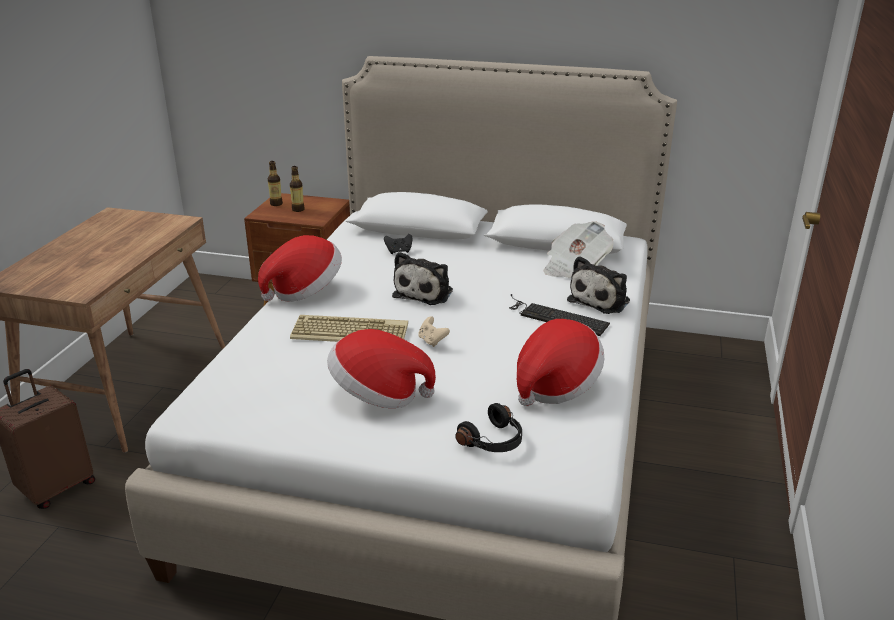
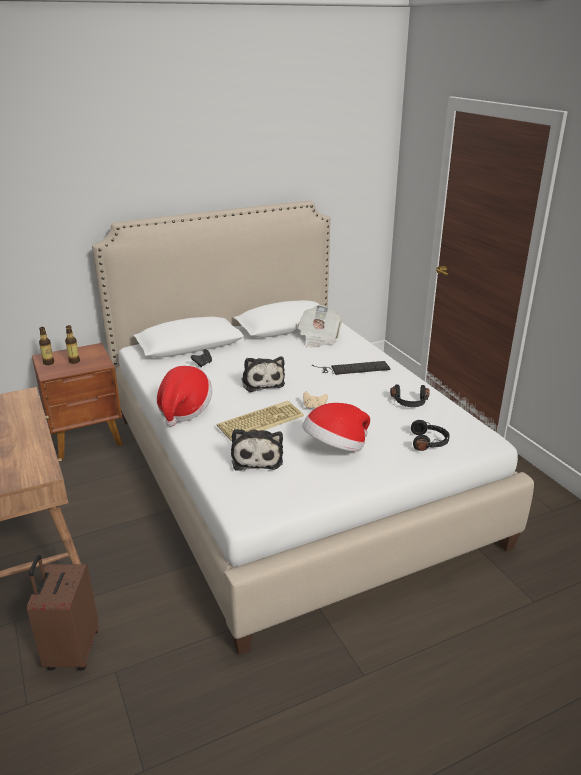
camera: 40 degrees left, 0 degrees up
(555, 385) = (410, 403): hat -> black headphones
(601, 300) = (360, 351): plush toy -> plush toy (257, 457)

